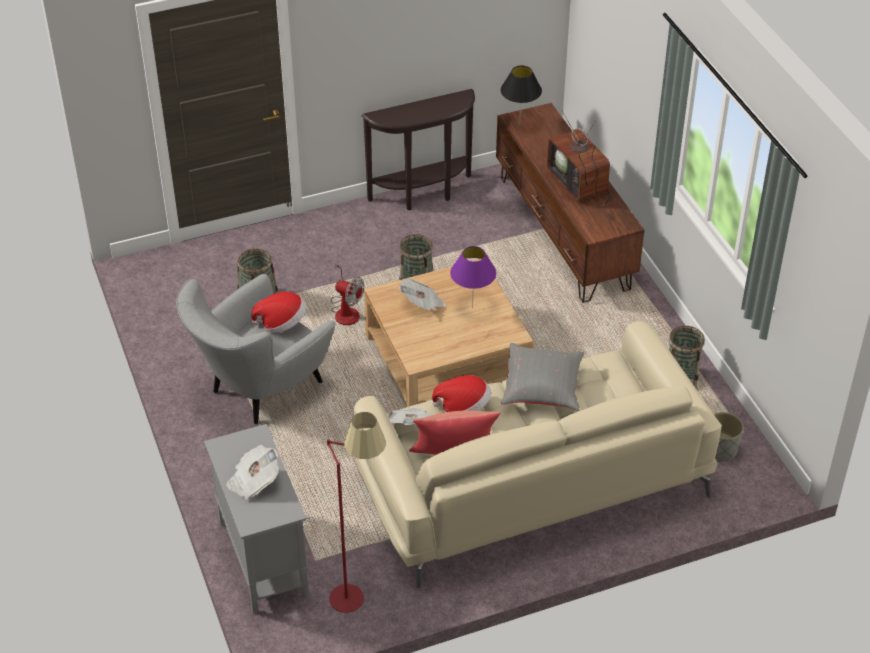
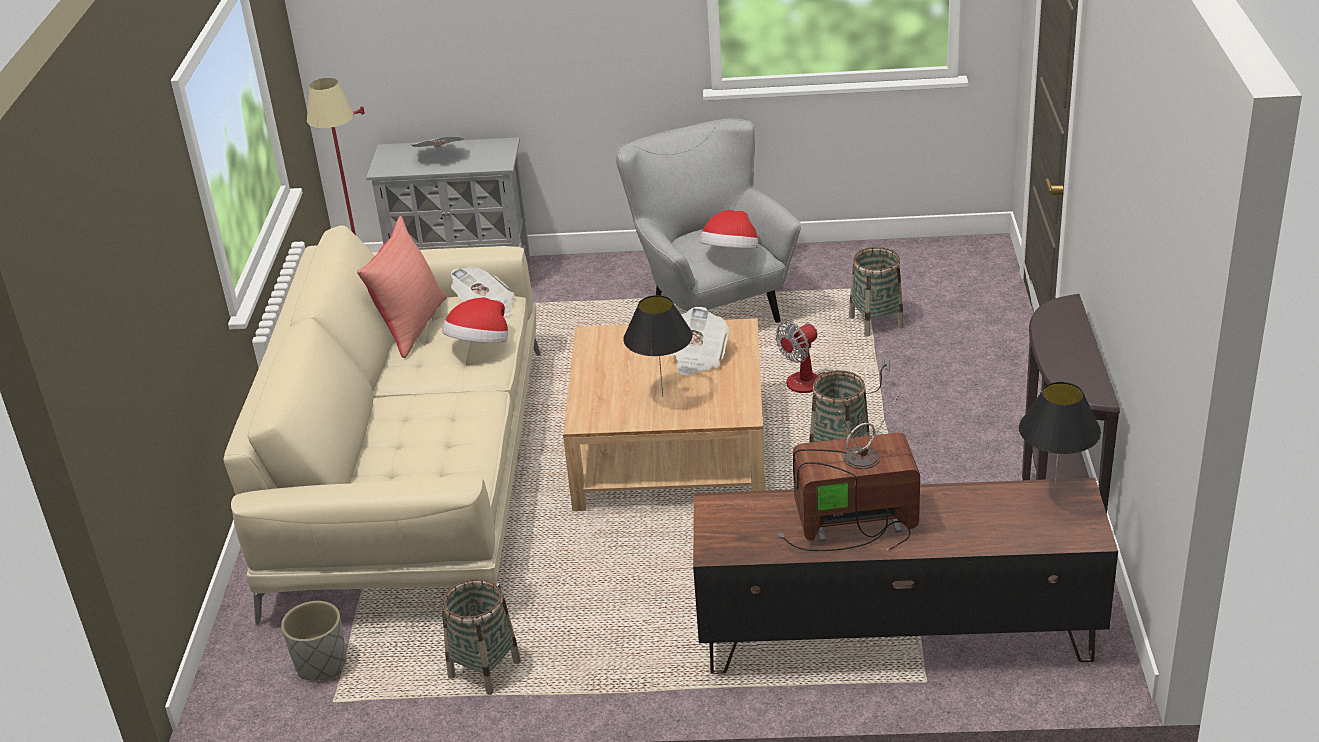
camera: 115 degrees right, 10 degrees down
(472, 307) = (663, 396): purple table lamp -> black table lamp
(542, 389) = (461, 413): grey pillow -> none

